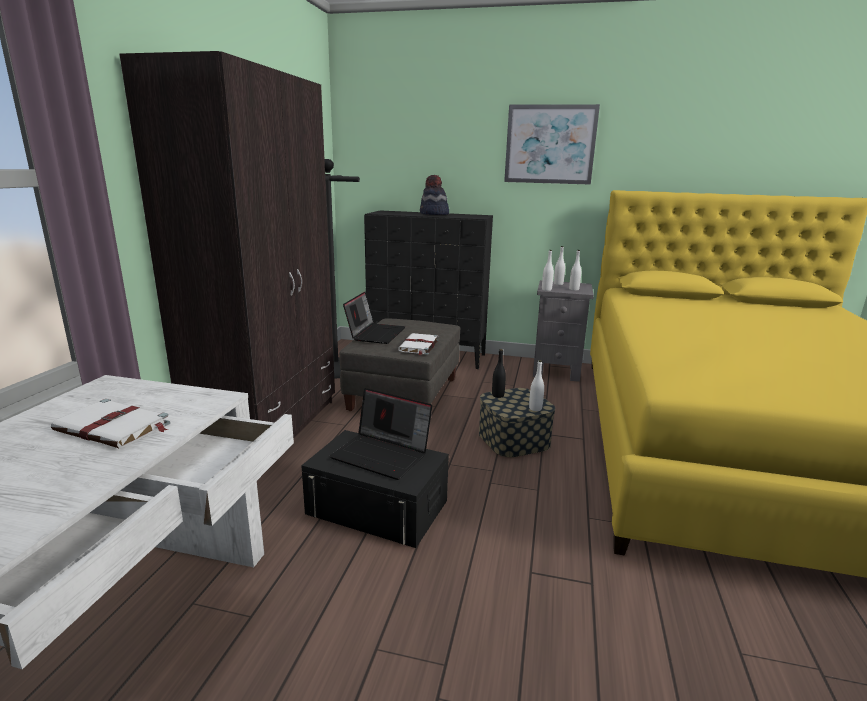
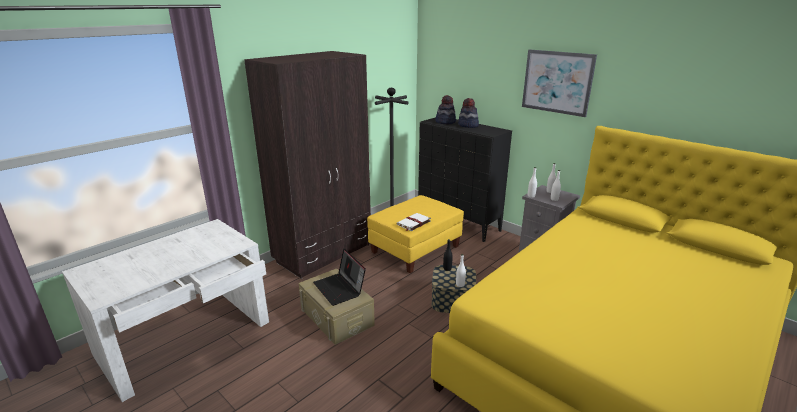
camera: 30 degrees right, 5 degrees up
(114, 428) = (196, 249): white book -> none
(375, 333) = (398, 207): laptop -> none
(377, 507) = (337, 316): black storage box -> beige storage box
(399, 213) = (445, 122): none -> hat
(404, 394) = (415, 250): grey ottoman -> yellow ottoman

